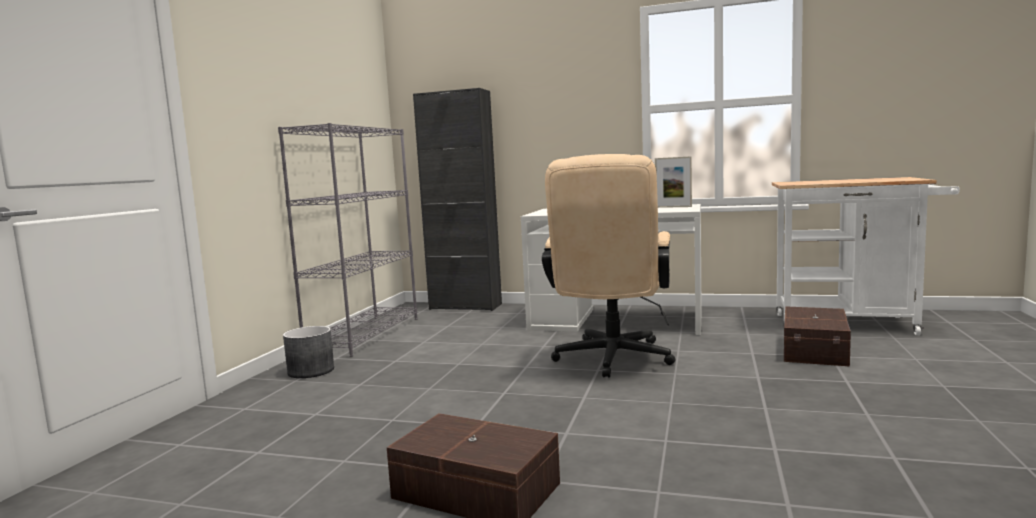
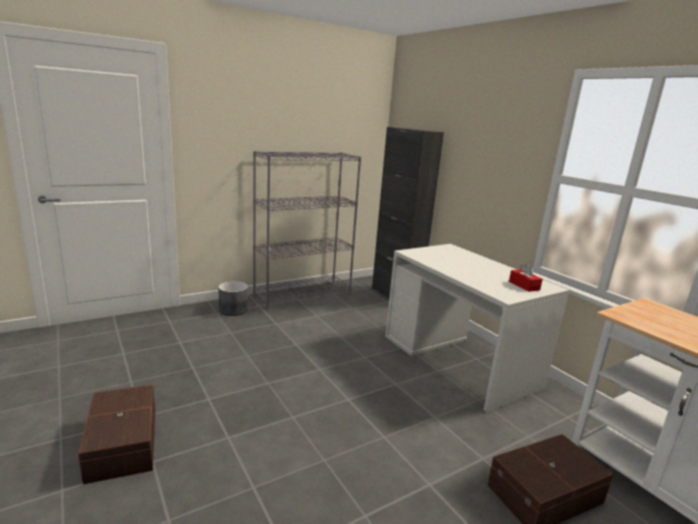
camera: 40 degrees right, 10 degrees up
(611, 360) = (372, 396): beige office chair -> none
(673, 207) = (524, 285): picture frame -> red tissue box

